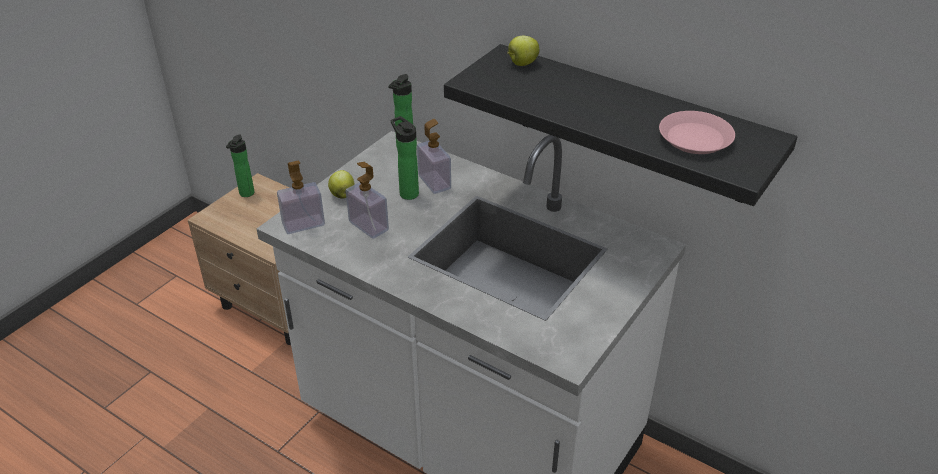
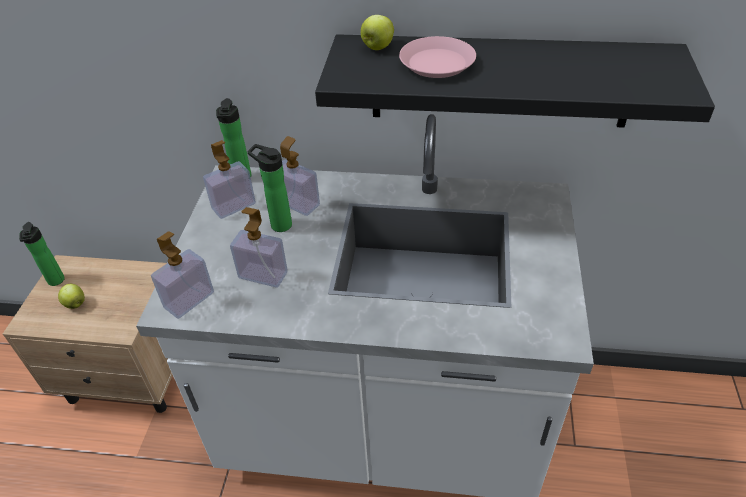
camera: 25 degrees left, 5 degrees up
(342, 195) = (210, 250): apple -> apple (75, 303)
(382, 167) = (234, 206): none -> soap dispenser
(694, 138) = (609, 72): pink plate -> pink plate (436, 63)

